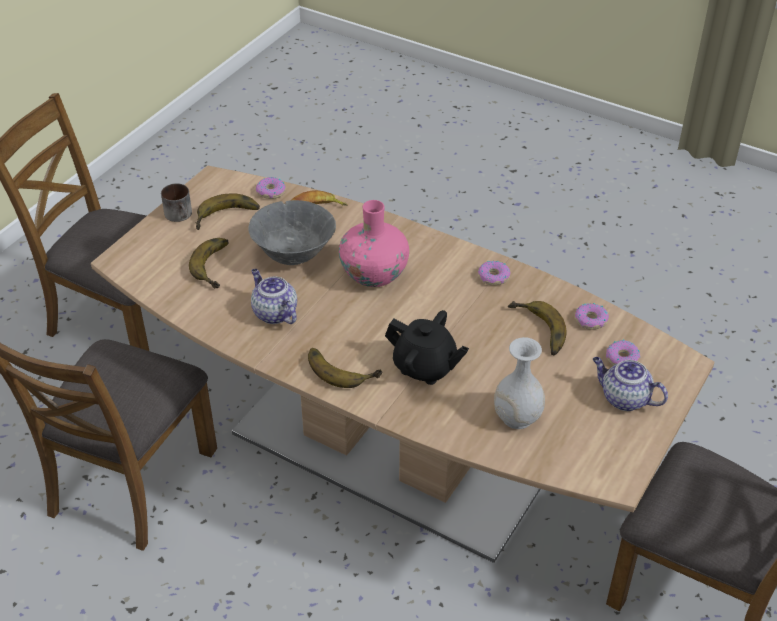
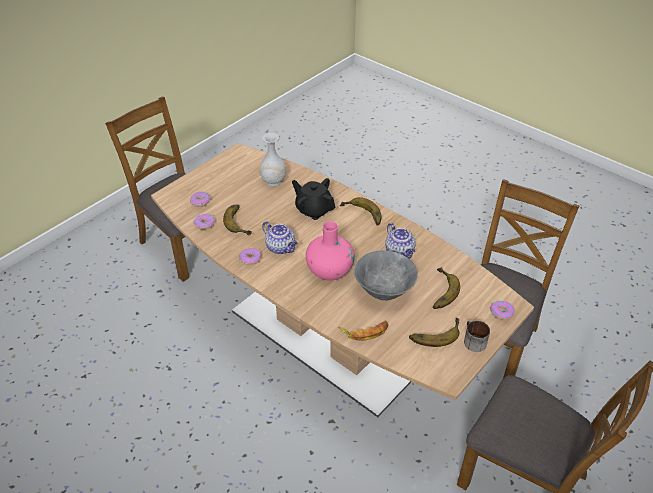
camera: 170 degrees left, 0 degrees up
(271, 192) = (399, 355): donut -> donut (501, 312)
(624, 398) = (213, 183): teapot -> teapot (281, 247)

